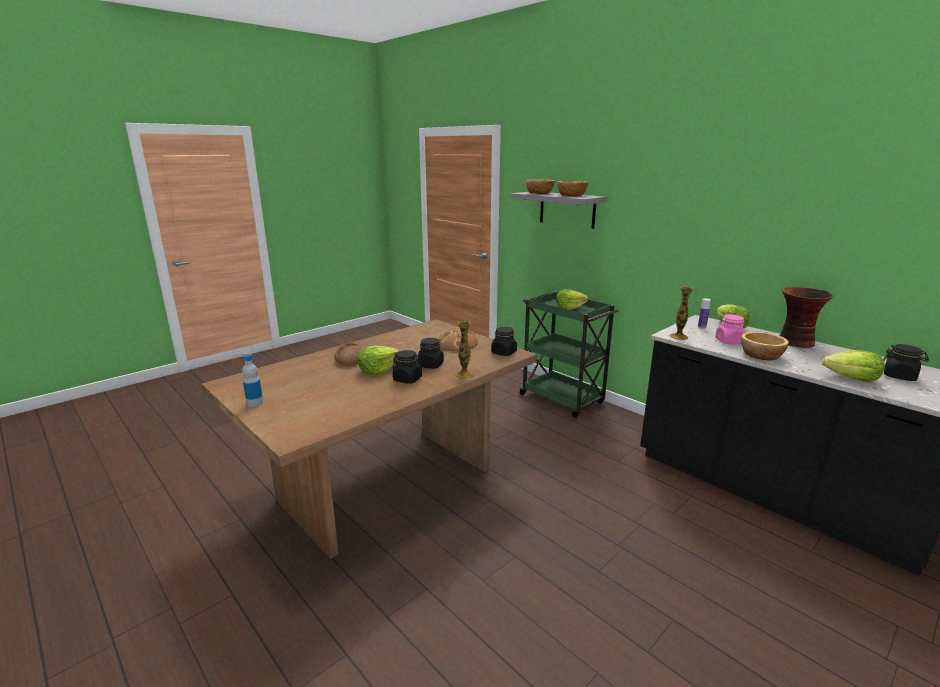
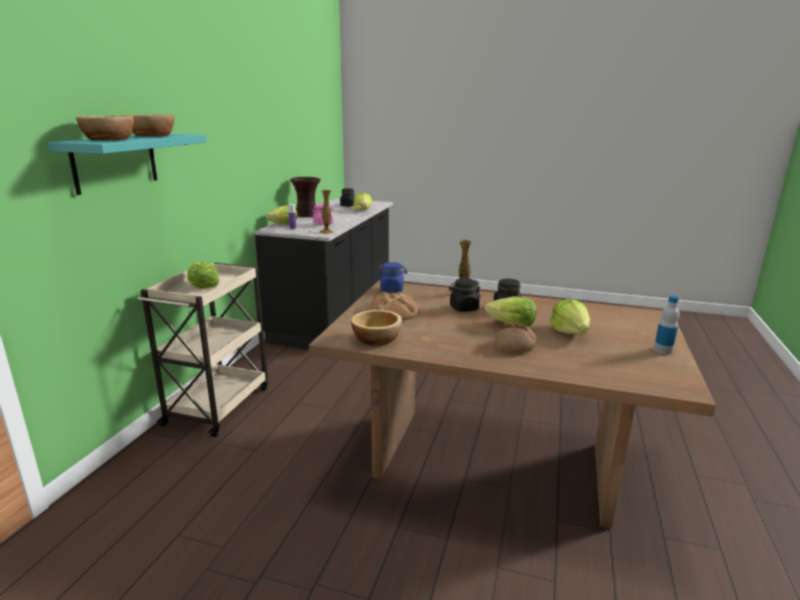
camera: 120 degrees left, 0 degrees up
(335, 385) = (570, 331): none -> lettuce
(504, 353) = (392, 290): black jar -> blue jar
(562, 399) = (219, 404): green cart -> beige cart
(567, 209) = (115, 162): grey shelf -> turquoise shelf
(761, 356) = (345, 219): bowl -> bowl (377, 338)

